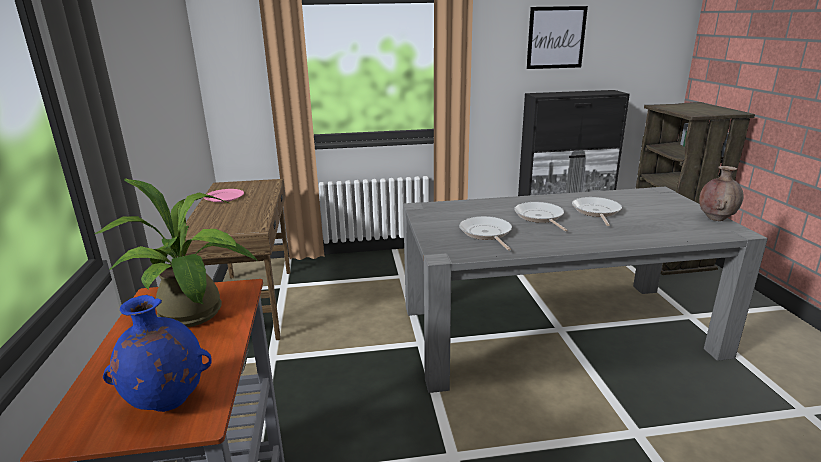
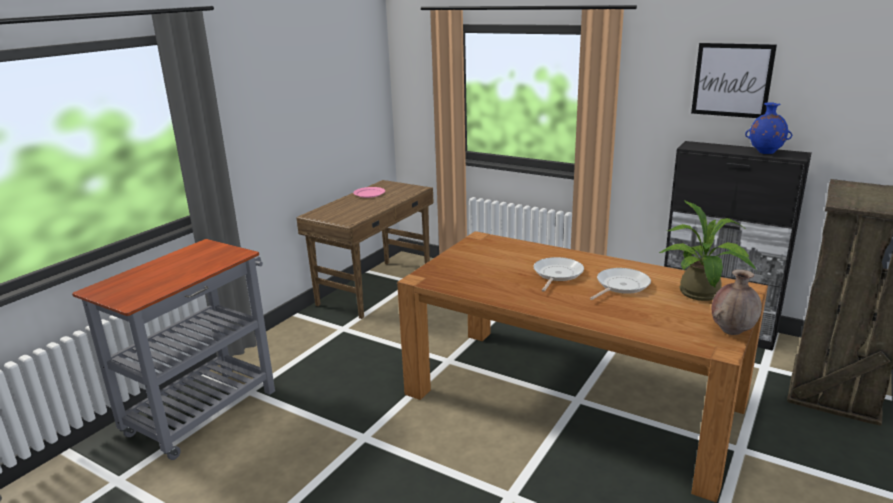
camera: 40 degrees right, 0 degrees up
(167, 402) = (133, 292): blue vase -> blue vase (765, 153)
(194, 317) = (200, 261): potted plant -> potted plant (702, 296)
(486, 233) = (483, 273): frying pan -> none
(555, 330) = (571, 399): grey dining table -> brown dining table

